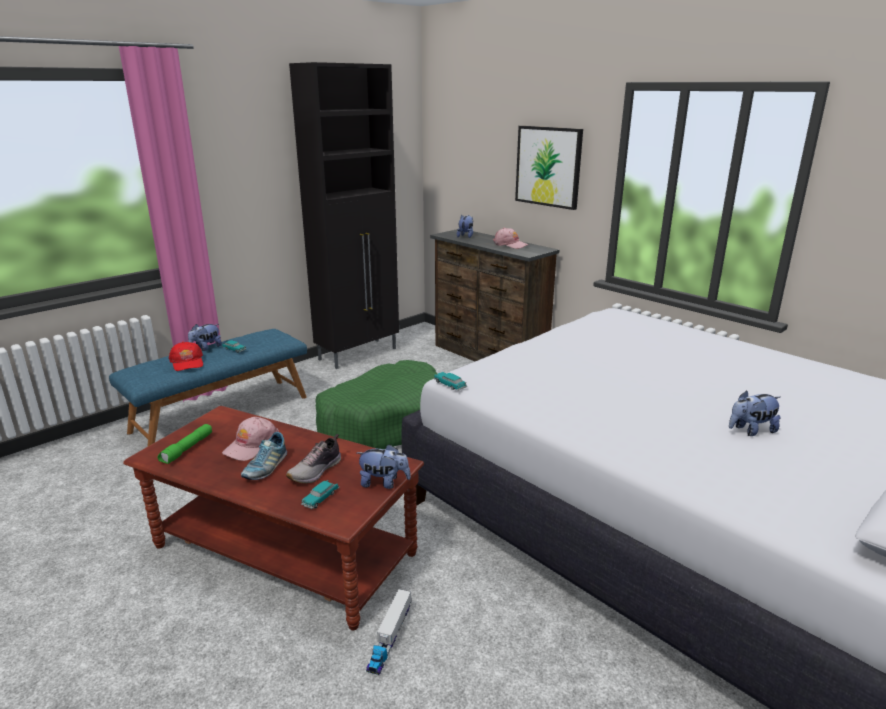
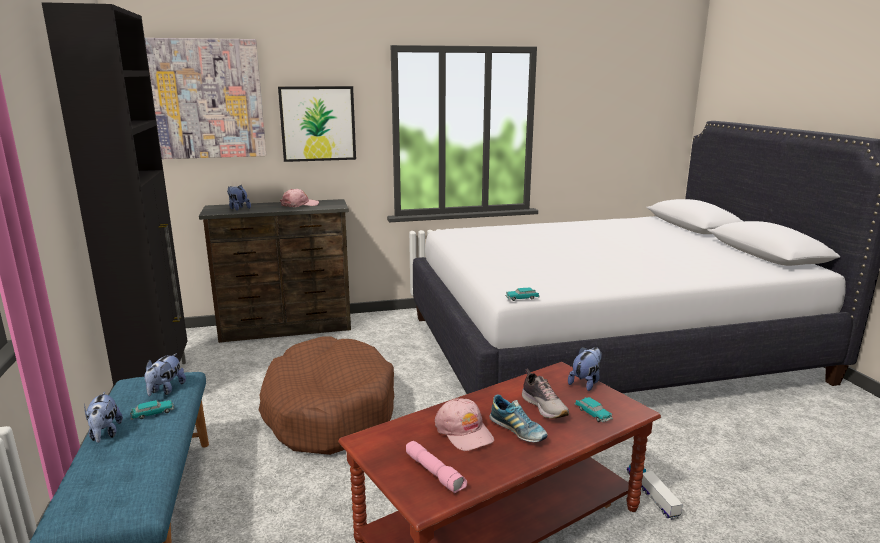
camera: 60 degrees left, 5 degrees down
(187, 362) = (135, 455): red cap -> none
(187, 449) = (435, 473): green flashlight -> pink flashlight
(383, 421) = (328, 411): green dog bed -> brown dog bed
(390, 637) = (651, 494): toy truck -> toy truck turned 150 degrees counterclockwise
(469, 134) = (202, 99): none -> picture
(751, 430) = (655, 252): plush toy -> plush toy (165, 390)

